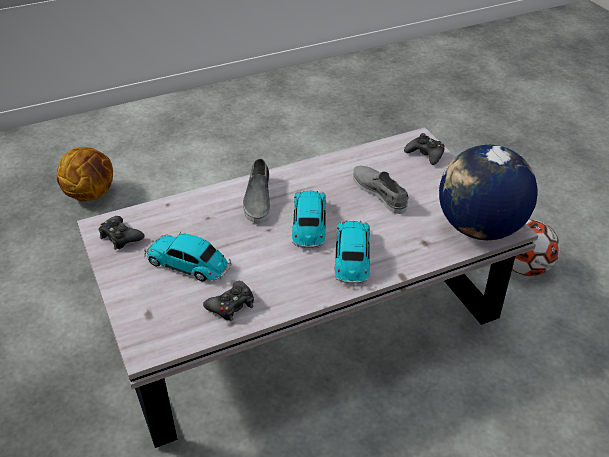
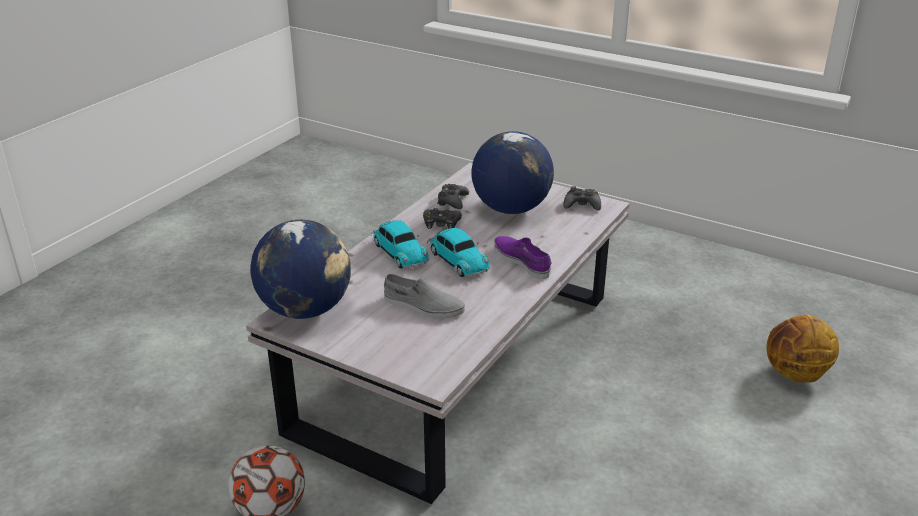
camera: 145 degrees right, 10 degrees down
(189, 264) = (510, 209): toy car -> globe
(258, 199) = (522, 261): grey shoe -> purple shoe
(425, 154) = (411, 364): black game controller -> black game controller (441, 224)

